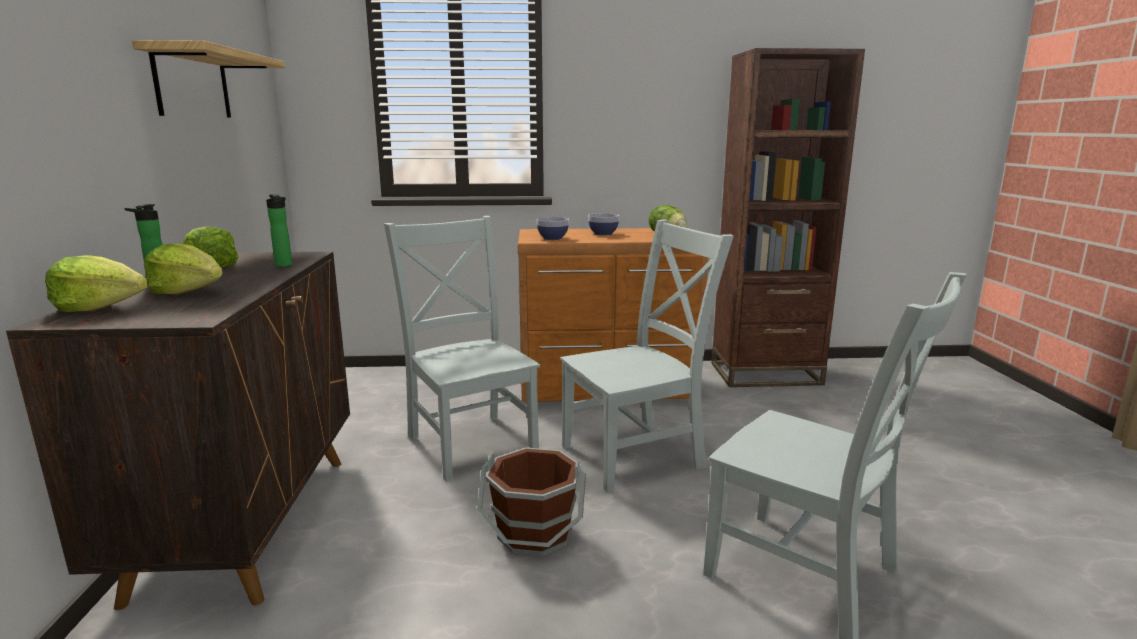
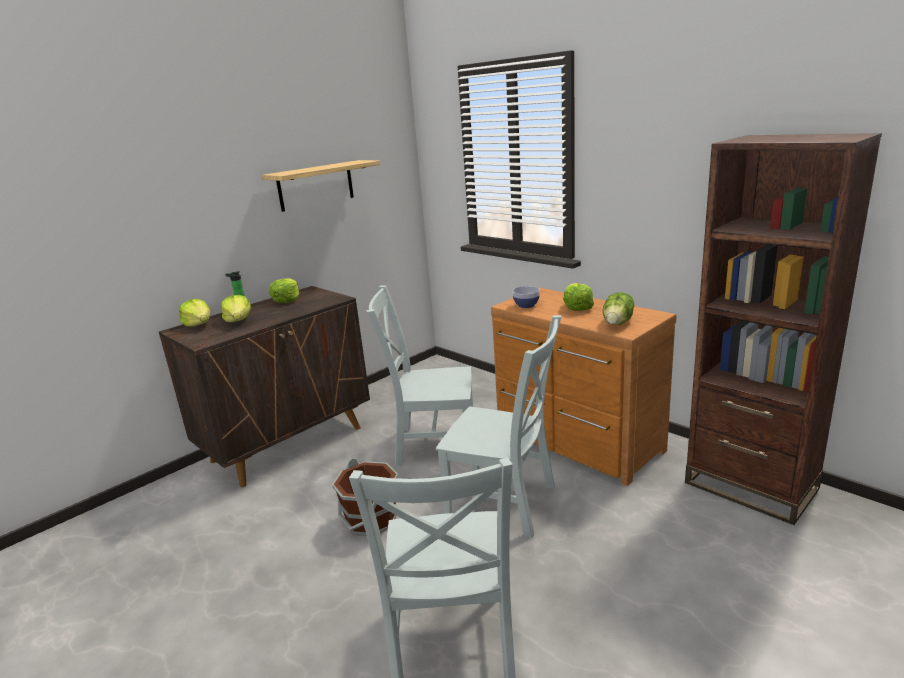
camera: 50 degrees right, 5 degrees up
(284, 265) = (308, 307): bottle -> none
(470, 442) = (432, 444): grey chair -> grey chair turned 105 degrees counterclockwise
(603, 234) = (577, 307): bowl -> lettuce

